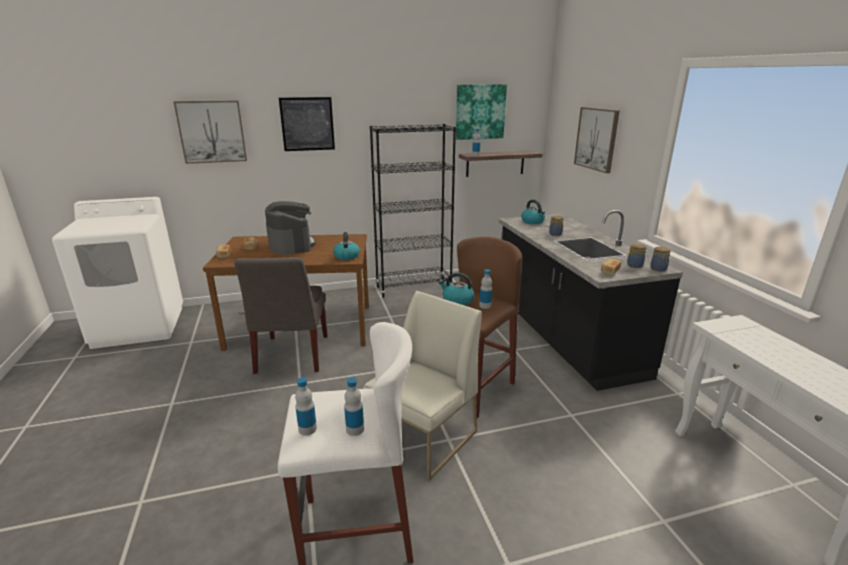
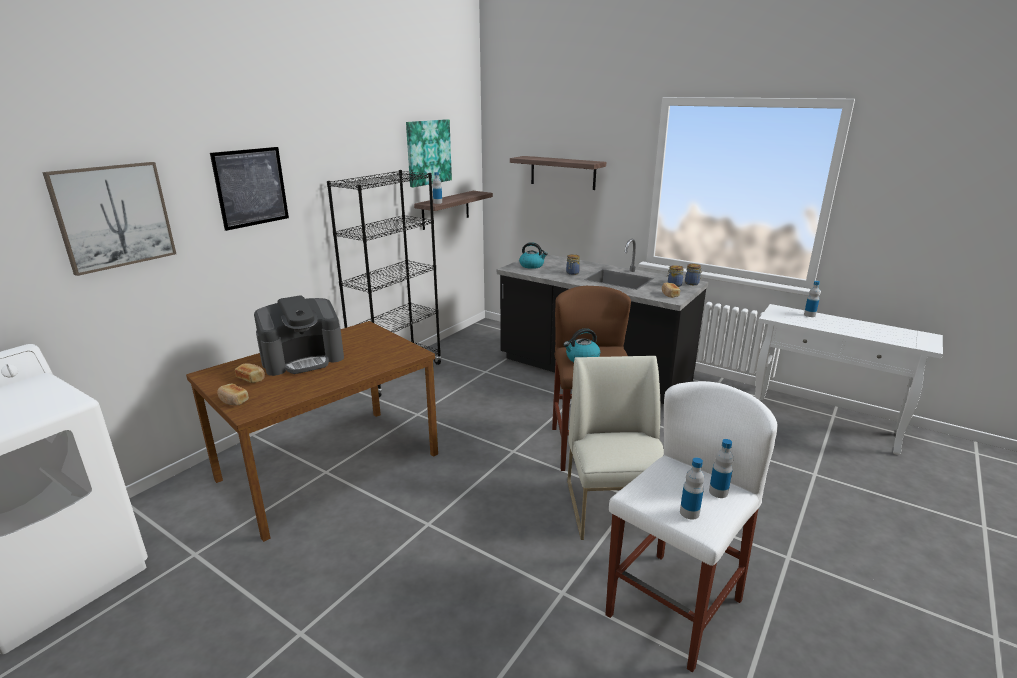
camera: 40 degrees left, 0 degrees up
(291, 245) = (303, 359): coffee machine -> coffee machine turned 120 degrees clockwise
(291, 356) = (371, 502): grey chair -> none
(346, 256) = (401, 351): kettle -> none
(485, 306) = (610, 355): bottle -> bottle (809, 315)
(596, 139) = (562, 172): picture -> shelf

